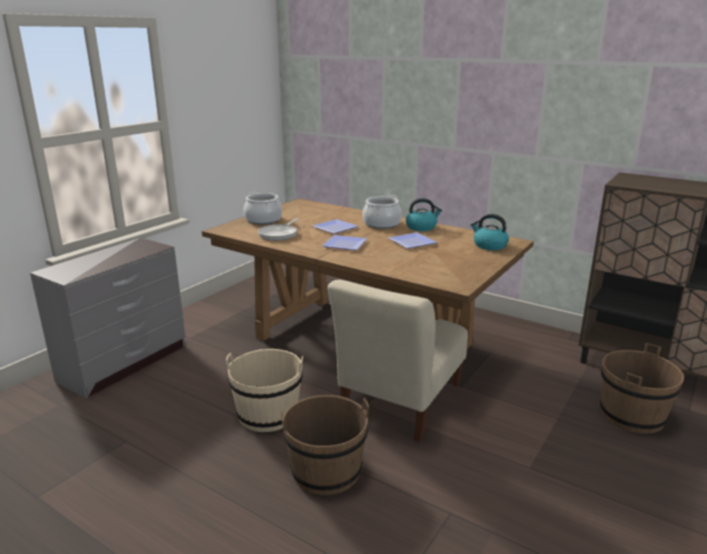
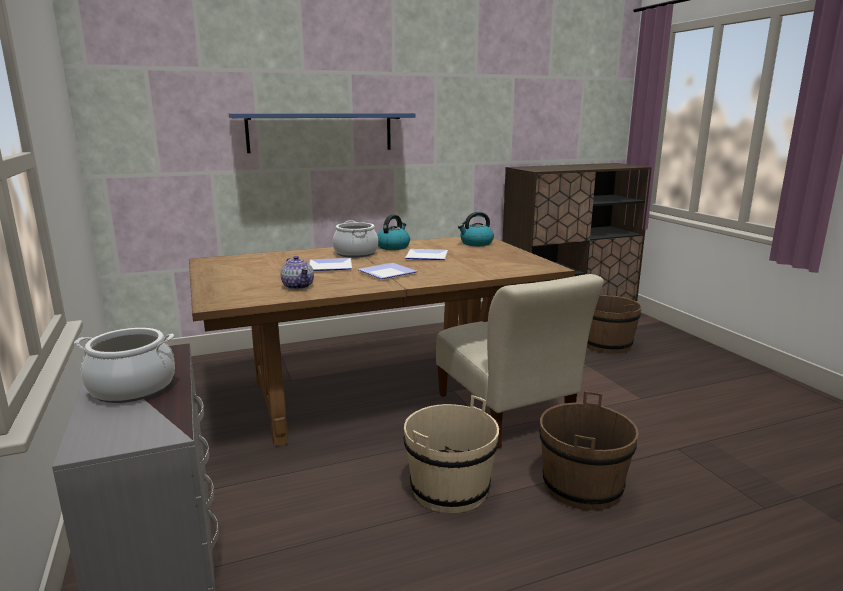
camera: 55 degrees left, 5 degrees down
(263, 220) = (229, 283): cooking pot -> cooking pot (132, 388)
(279, 234) = (298, 286): frying pan -> teapot
(428, 113) = (320, 132): none -> blue shelf

